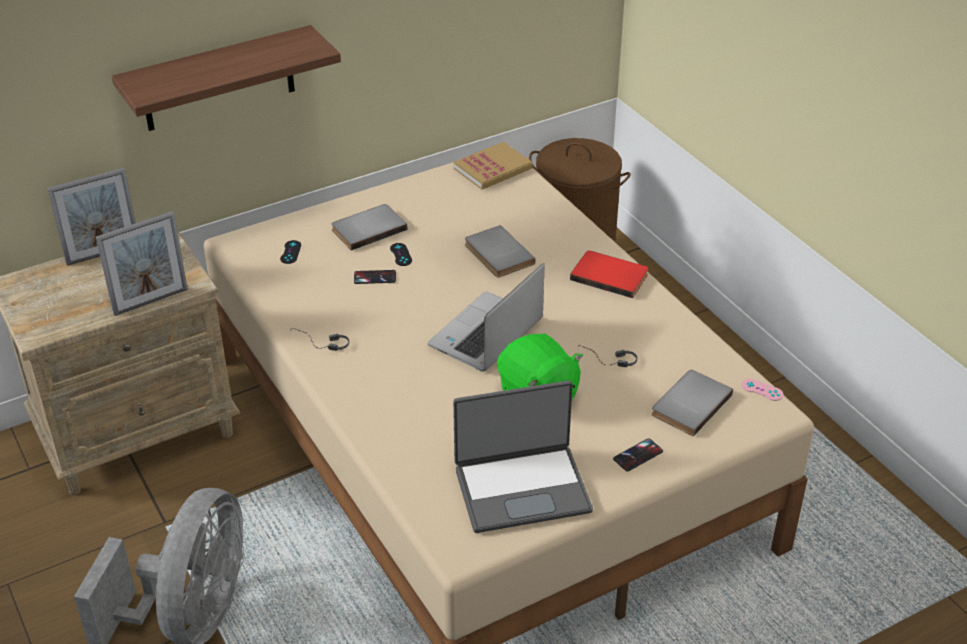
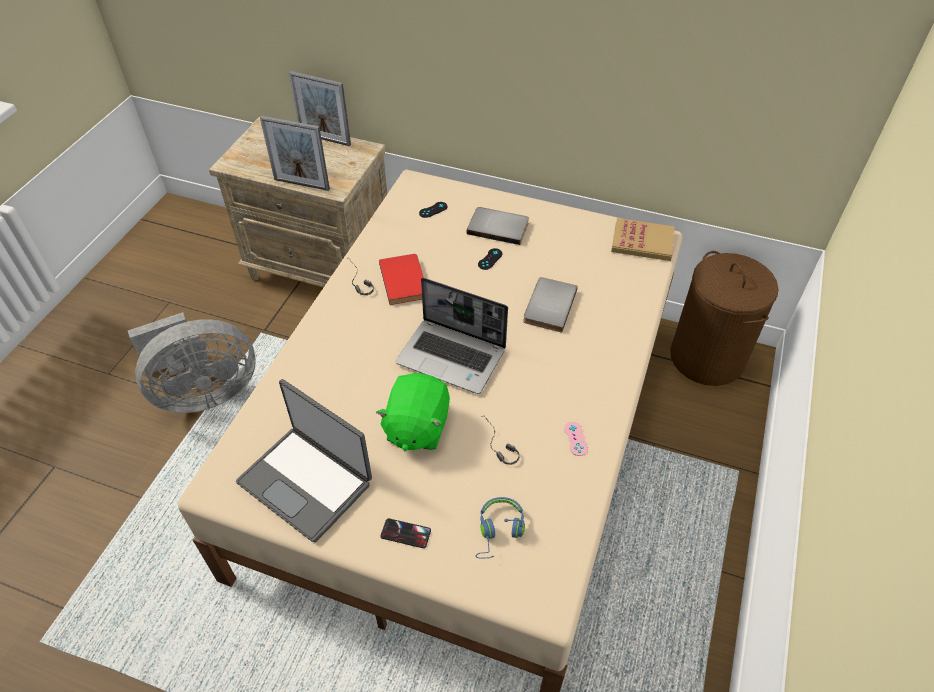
camera: 50 degrees right, 10 degrees up
(218, 79) = (435, 50): shelf -> none
(375, 277) = (452, 262): phone -> none
(486, 335) = (452, 357): laptop -> laptop turned 150 degrees counterclockwise
(610, 275) = (600, 383): red book -> red book (405, 280)
(689, 404) = (499, 531): grey book -> blue headphones
(762, 390) = (569, 575): pink game controller -> pink game controller (575, 439)

